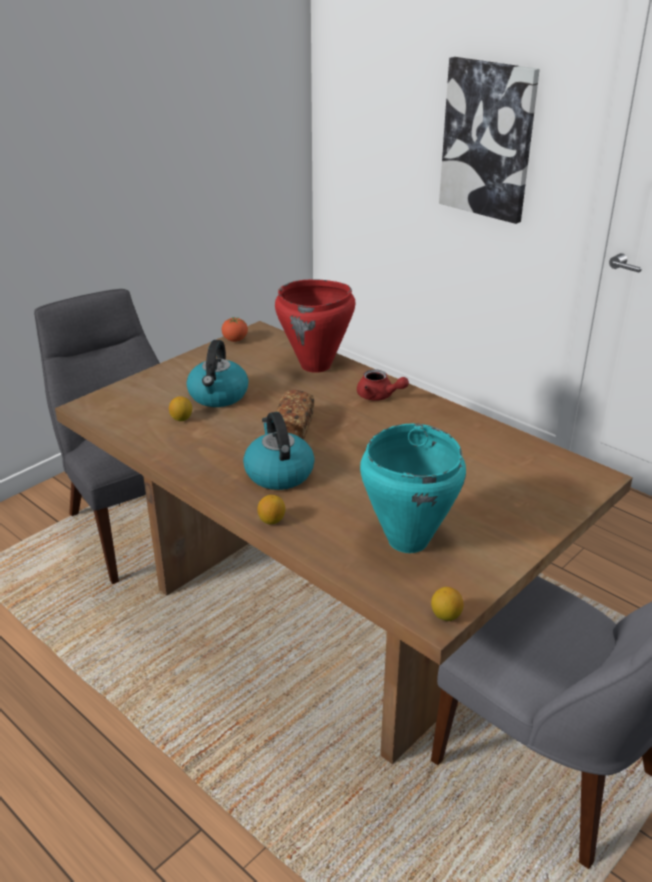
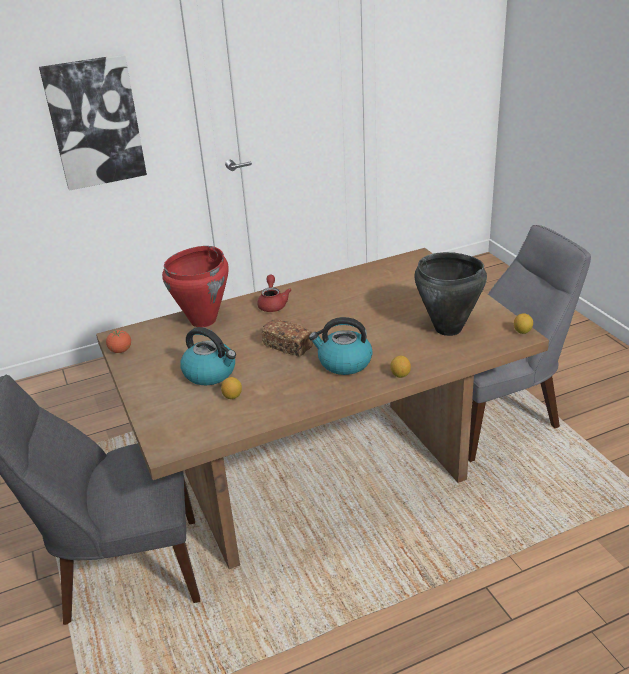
camera: 65 degrees left, 0 degrees up
(379, 396) = (273, 304): red teapot -> red teapot turned 60 degrees counterclockwise
(407, 540) = (448, 329): turquoise cooking pot -> black cooking pot

